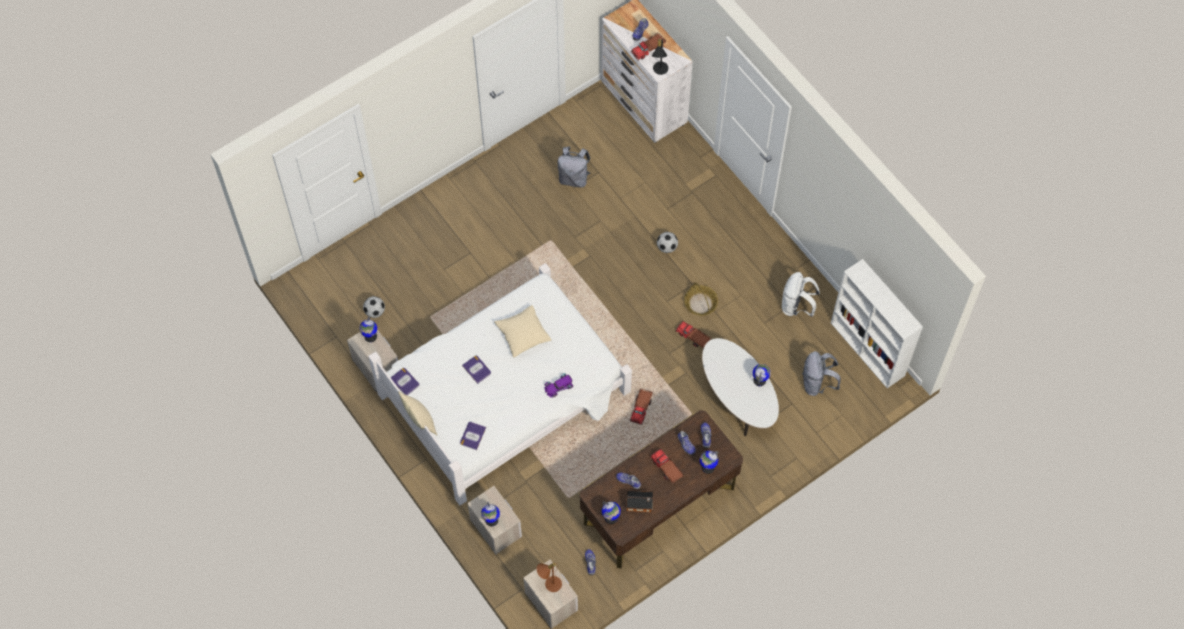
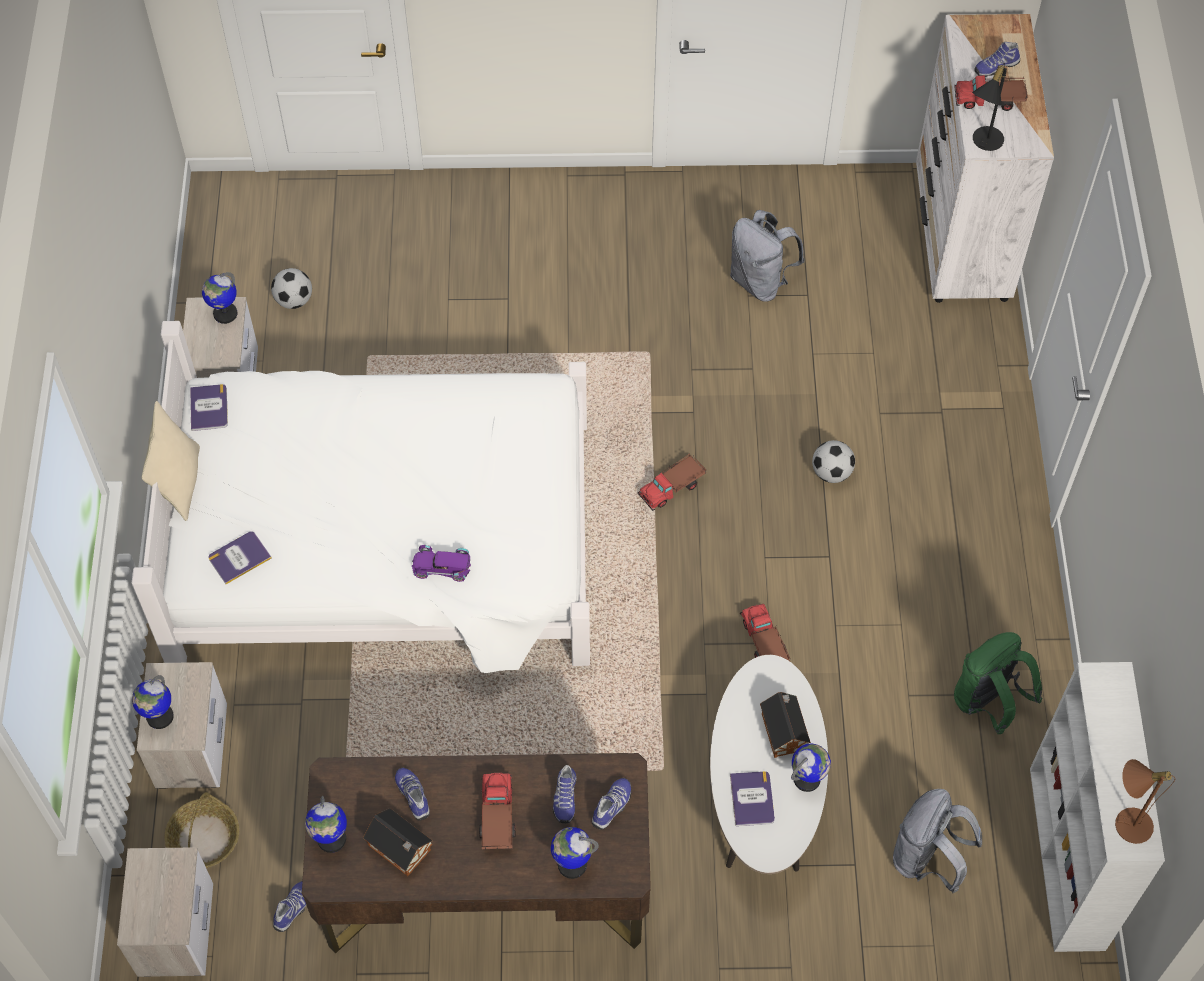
camera: 35 degrees right, 5 degrees down
(477, 369) = (334, 457): book -> book (752, 799)
(523, 334) = (454, 448): beige pillow -> none
(550, 583) = (161, 889): brown table lamp -> brown table lamp (1127, 820)
(641, 408) = (585, 704): toy truck -> toy truck (672, 487)
(701, 303) = (820, 596): basket -> basket (204, 839)
(737, 367) = (783, 730): none -> toy house
(796, 306) = (988, 702): white backpack -> green backpack

